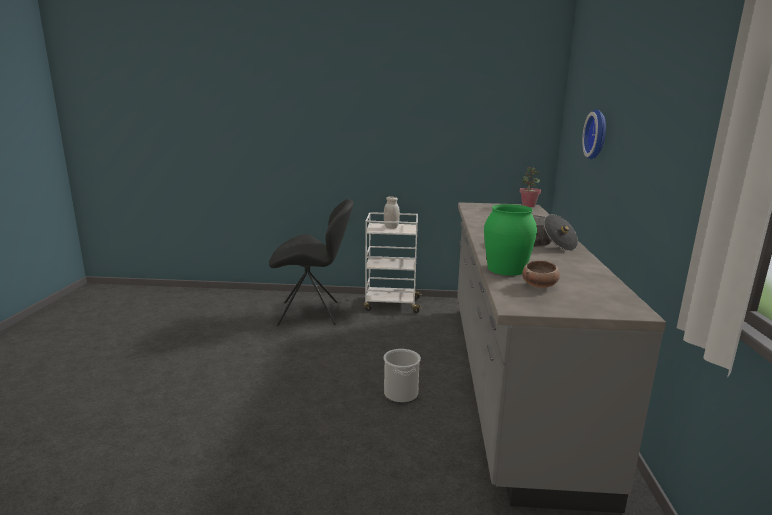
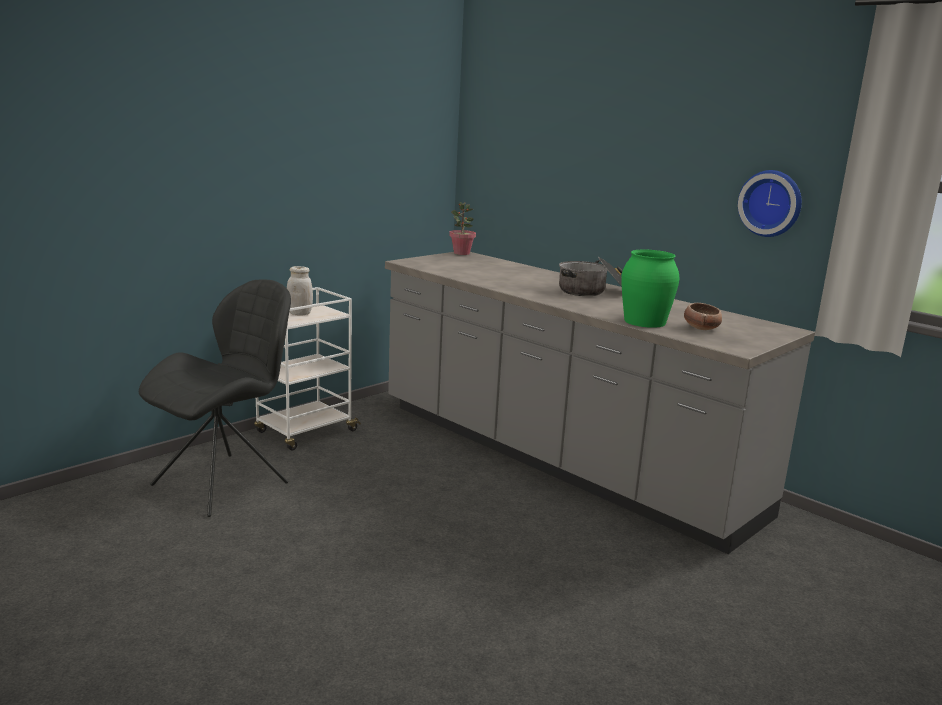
camera: 50 degrees left, 0 degrees up
(401, 394) = (504, 518): bucket -> none
(598, 134) = (573, 162): wall clock -> wall clock (771, 203)

